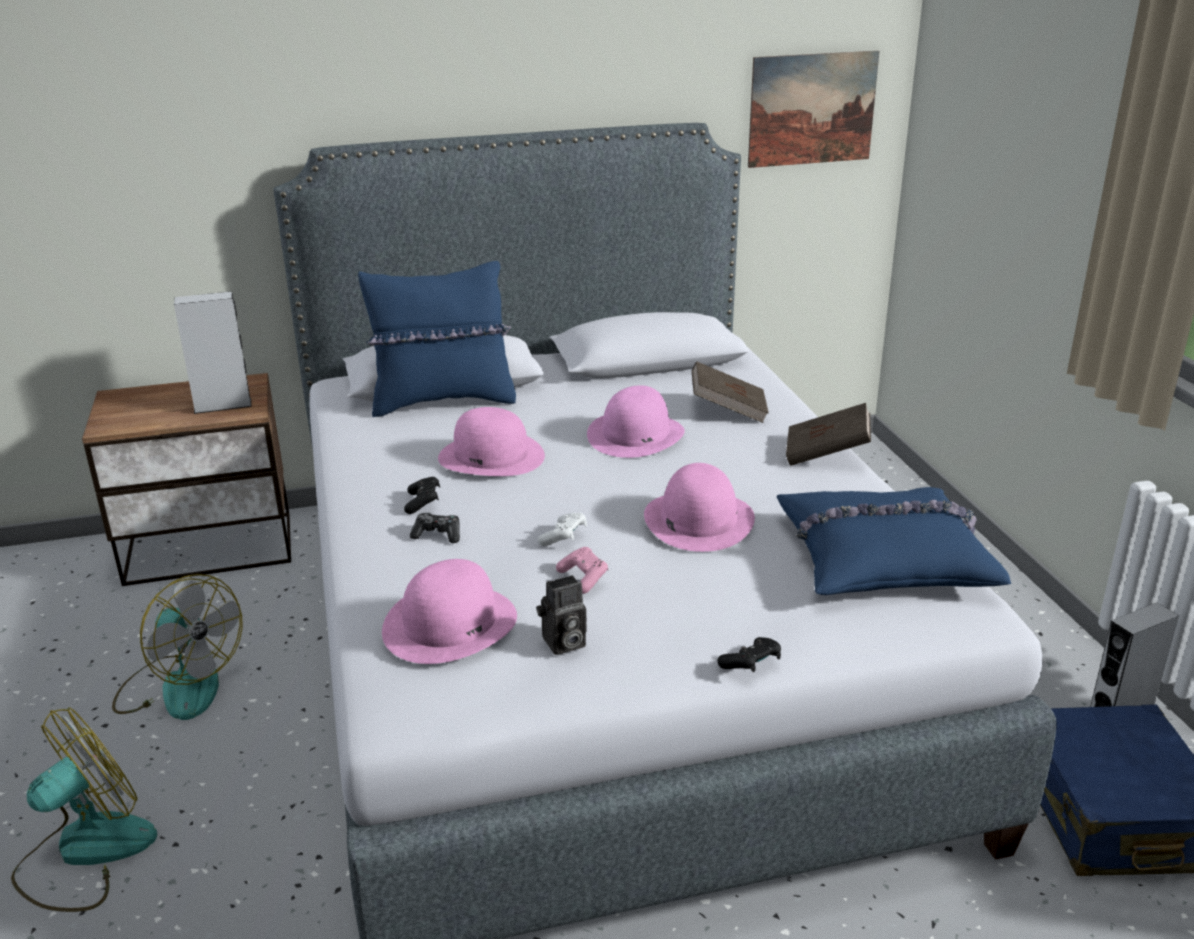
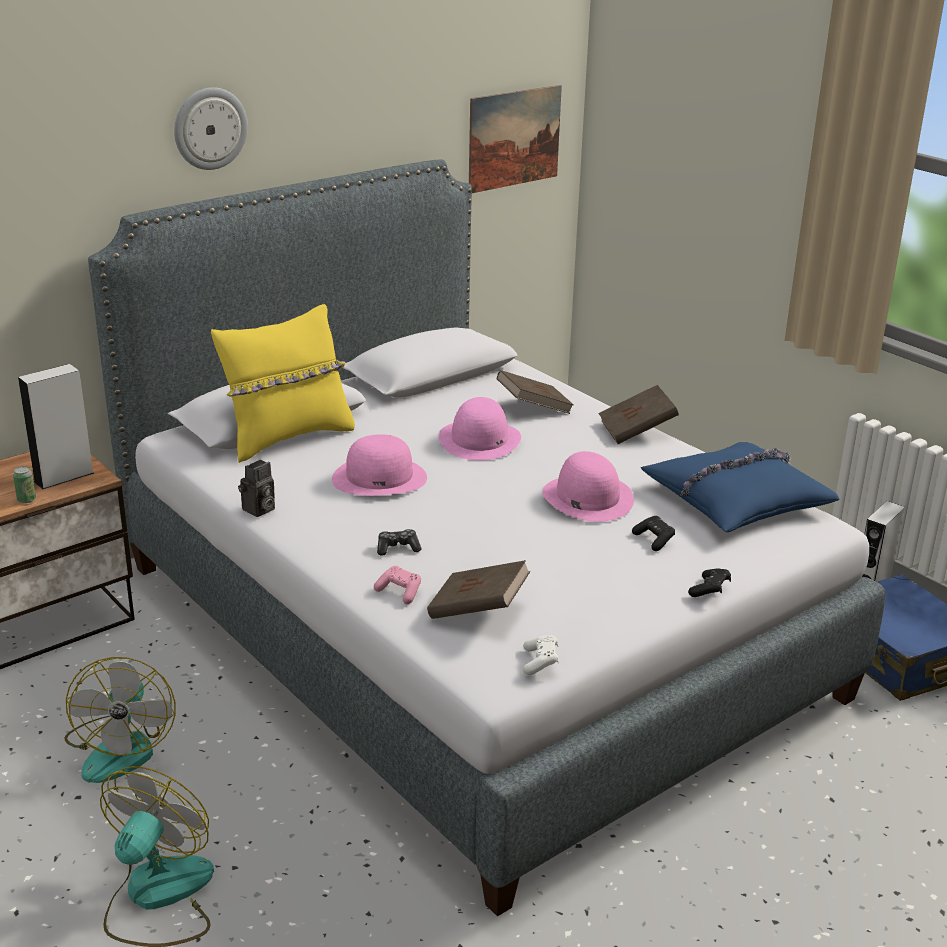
camera: 25 degrees left, 0 degrees up
(171, 421) = (26, 500): none -> can
(180, 686) = (121, 747): fan -> fan turned 75 degrees clockwise
(423, 65) = (209, 128): none -> wall clock
(423, 503) = (359, 526): black game controller -> black game controller (654, 540)
(443, 401) = (288, 438): blue pillow -> yellow pillow
(450, 623) = (478, 610): pink hat -> brown book
(563, 644) = (572, 606): camera -> camera (258, 510)
(564, 538) = (502, 530): white game controller -> white game controller (540, 662)
(583, 578) = (545, 557): pink game controller -> pink game controller (399, 592)

